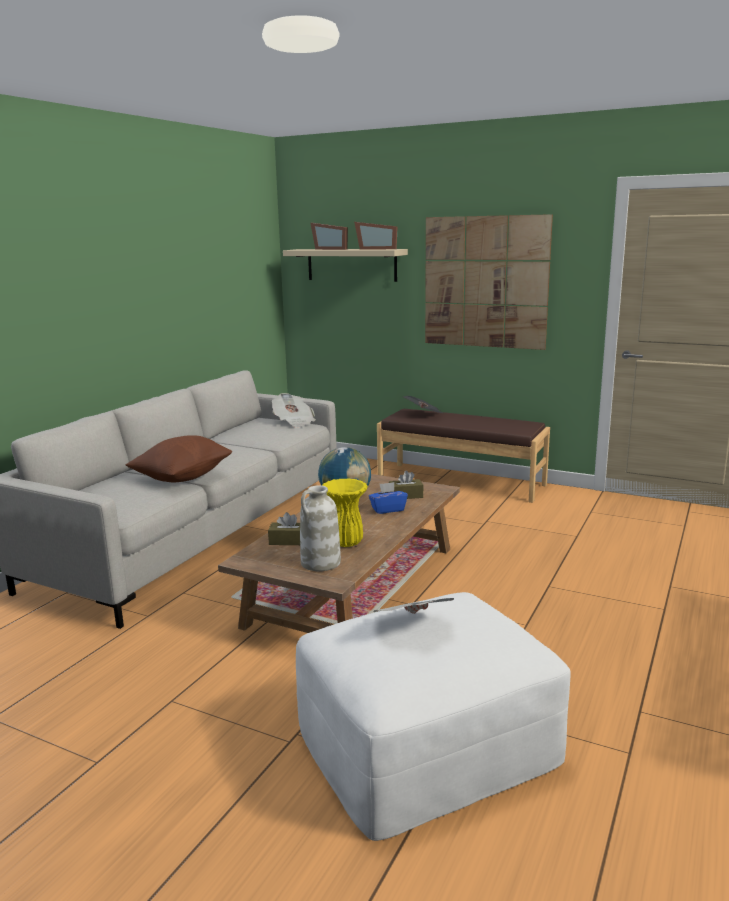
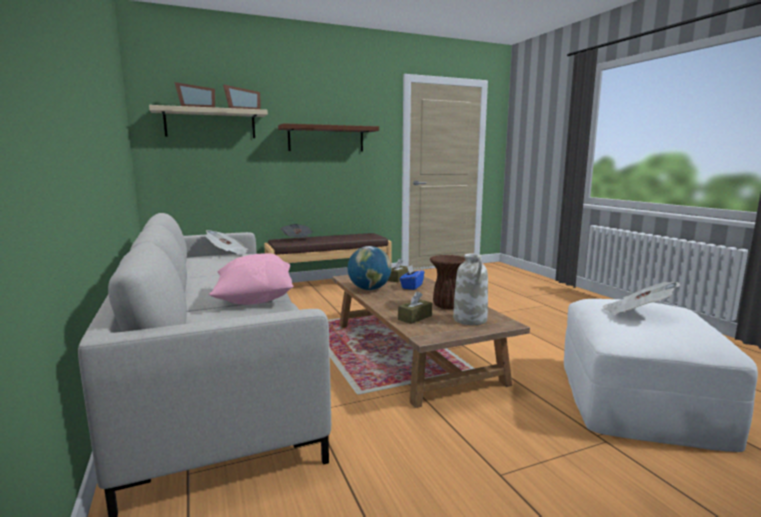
camera: 50 degrees left, 5 degrees down
(182, 477) = (255, 299): brown pillow -> pink pillow
(345, 543) = (447, 307): yellow vase -> brown vase
(485, 282) = (326, 139): picture -> brown shelf

